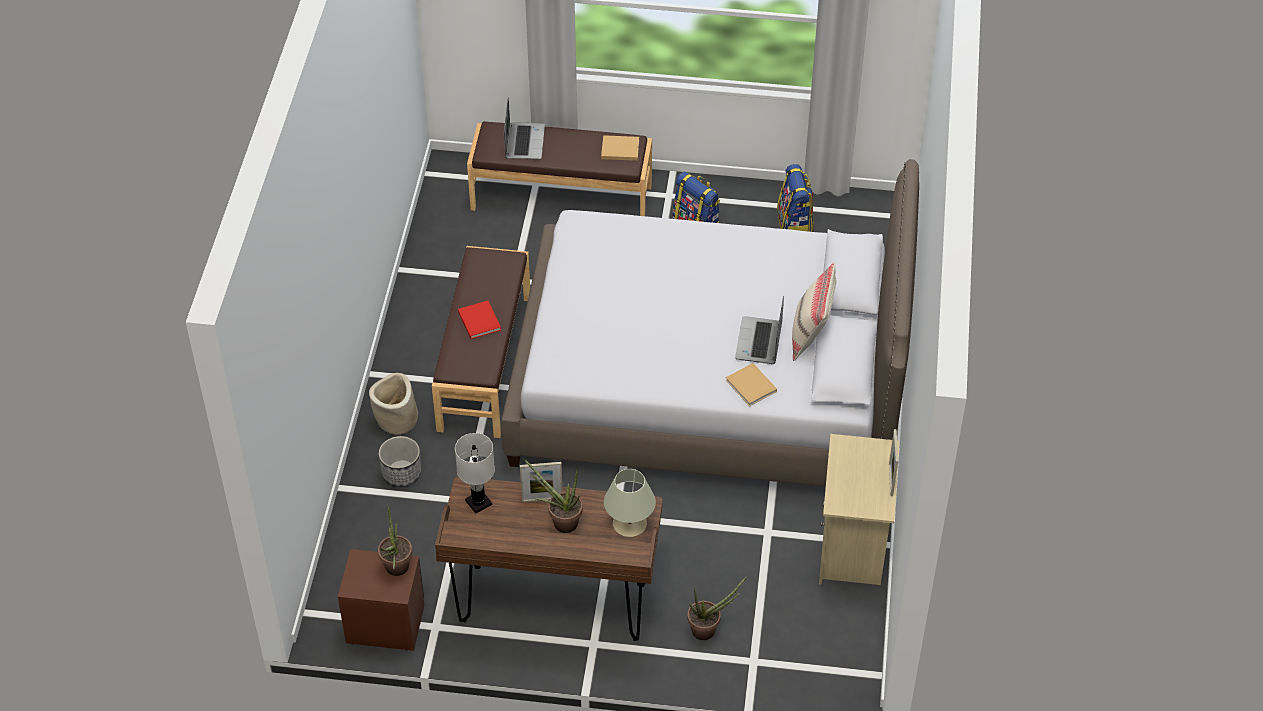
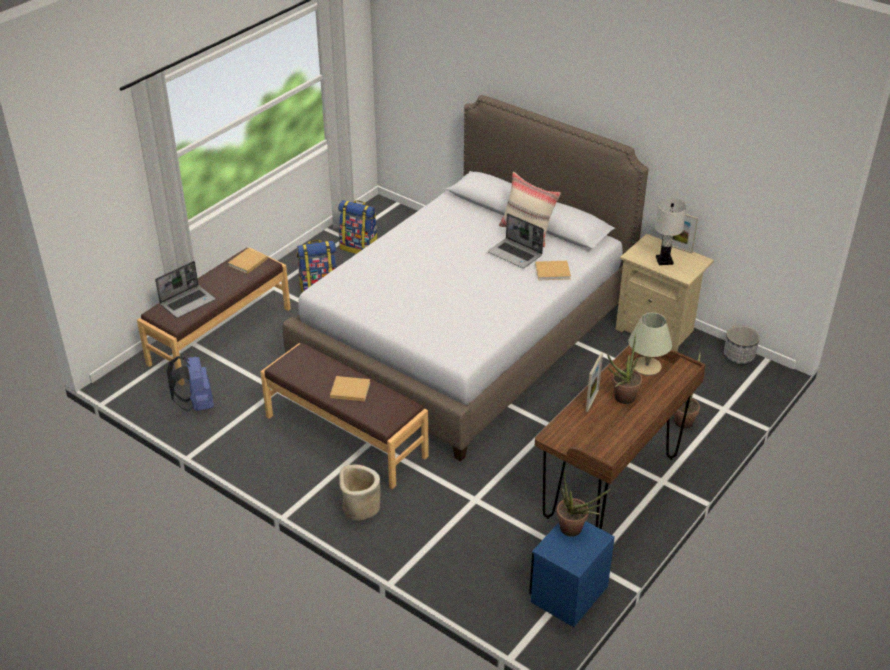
camera: 60 degrees left, 10 degrees down
(385, 623) = (568, 594): brown nightstand -> blue nightstand
(401, 473) = (419, 526): planter -> planter (738, 356)
(452, 234) = (196, 404): none -> blue backpack
(478, 502) = (571, 435): white table lamp -> white table lamp (664, 260)
(479, 320) = (349, 390): red book -> beige book
(524, 142) = (188, 302): laptop -> laptop turned 105 degrees clockwise

